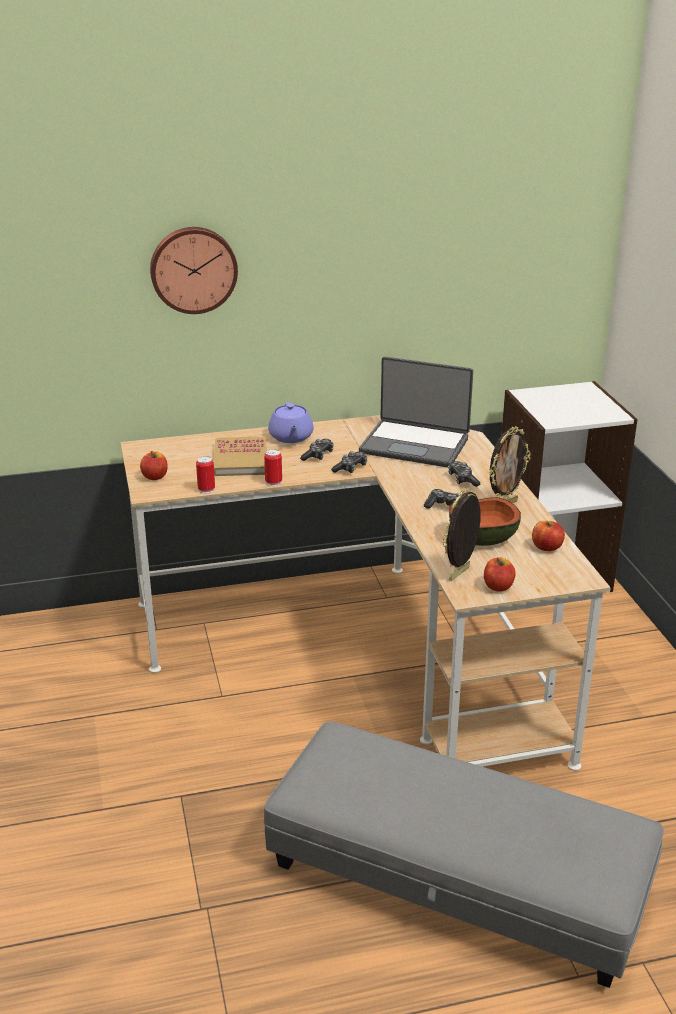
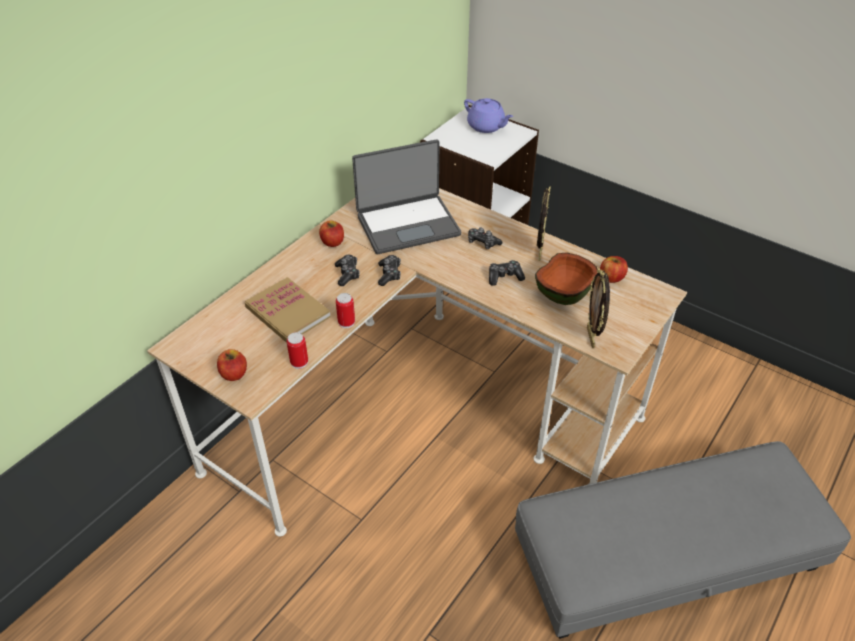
camera: 40 degrees left, 15 degrees up
(193, 269) = (171, 142): wall clock -> none
(291, 437) = (301, 265): purple teapot -> purple teapot (486, 127)
(498, 586) = (627, 334): apple -> apple (332, 242)

